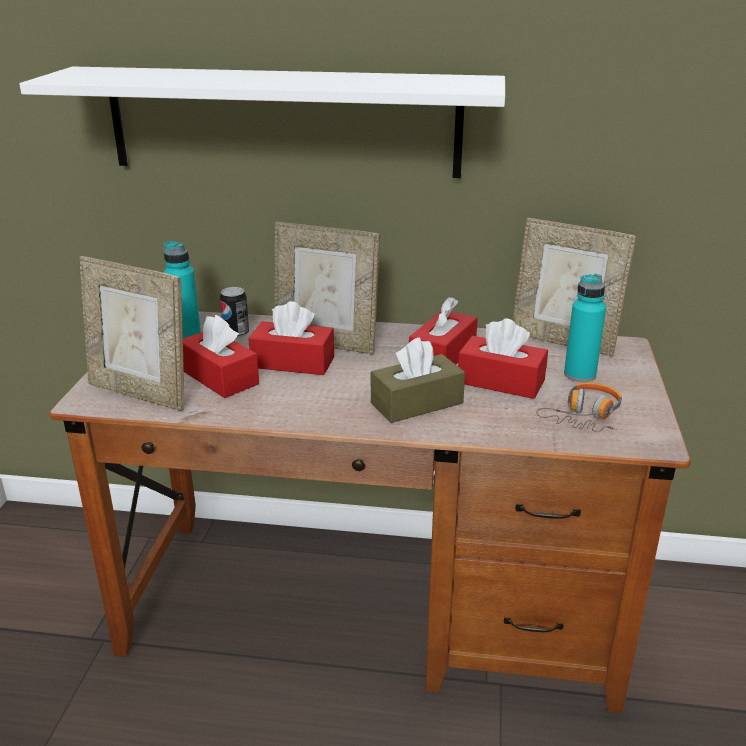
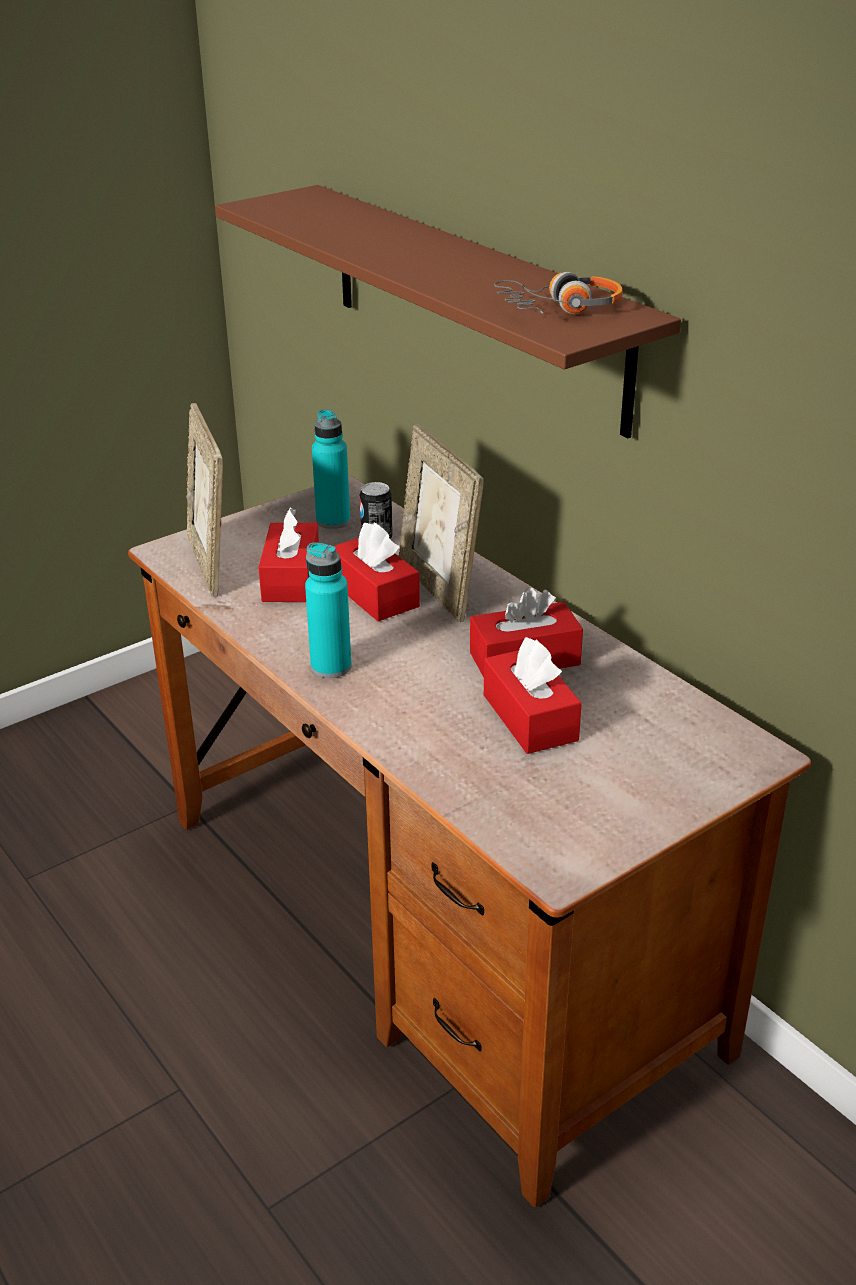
camera: 45 degrees right, 5 degrees up
(283, 122) = (473, 304): white shelf -> brown shelf
(416, 403) = (407, 695): brown tissue box -> none
(563, 341) = (691, 710): picture frame -> none
(579, 375) = (630, 757): turquoise bottle -> turquoise bottle (331, 667)
(584, 416) = (541, 801): headphones -> headphones (560, 308)

